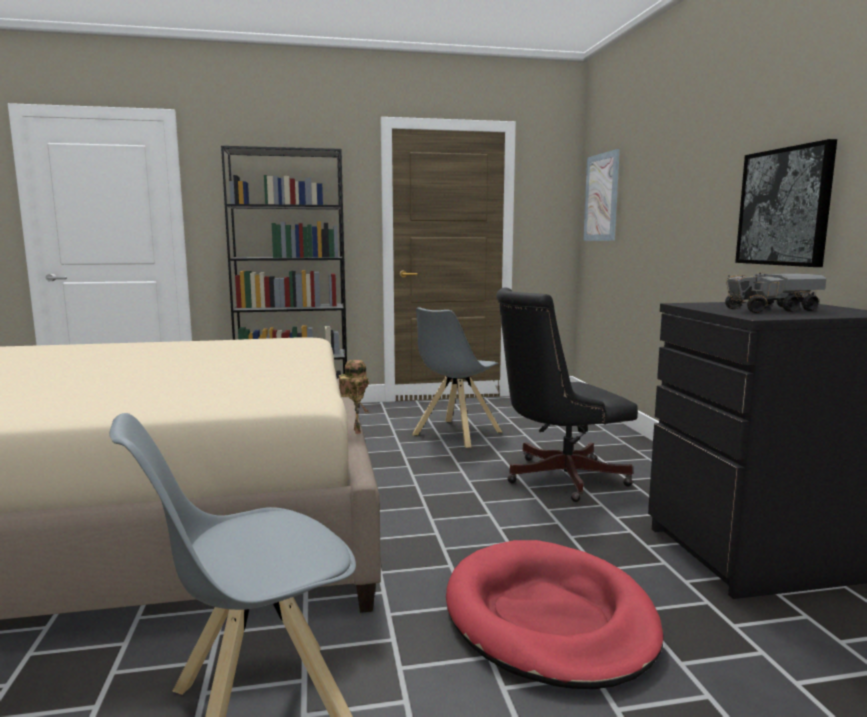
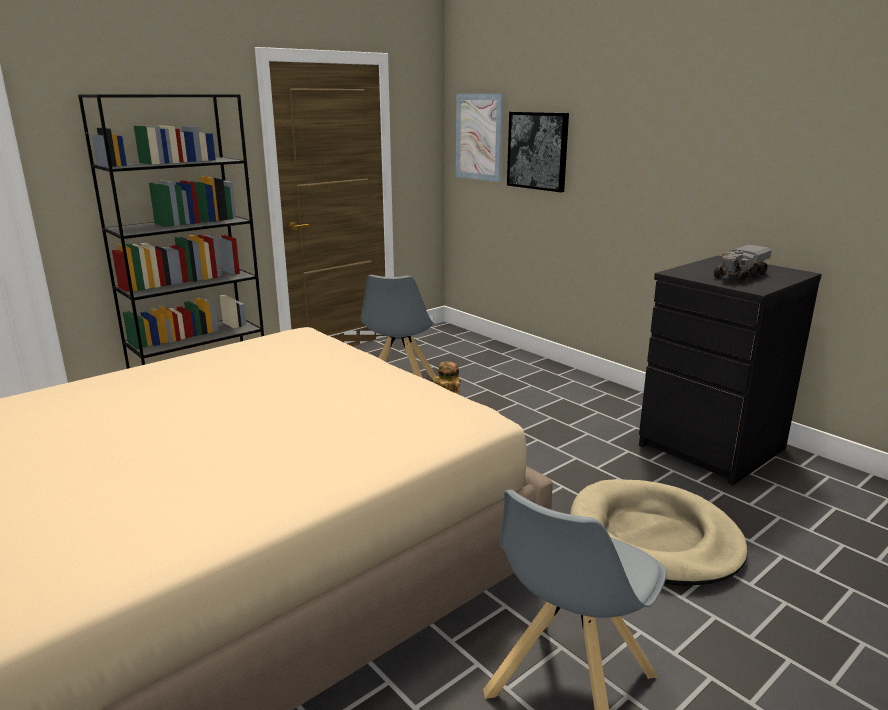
camera: 30 degrees left, 10 degrees up
(549, 618) = (653, 537): red dog bed -> beige dog bed
(557, 478) = (531, 416): black office chair -> none
(784, 207) = (704, 179): picture -> picture (538, 151)

